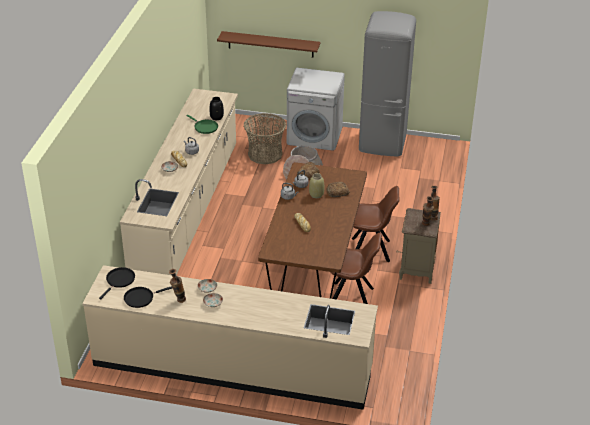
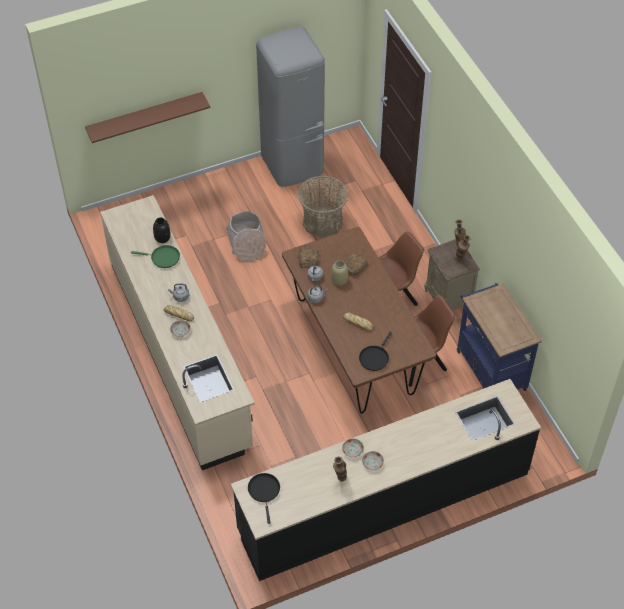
camera: 35 degrees left, 15 degrees up
(141, 298) = (303, 498): black frying pan -> black frying pan (374, 358)
(232, 367) = (384, 502): beige counter -> black counter
(265, 154) = (191, 239): basket -> basket (322, 222)
(314, 136) = (220, 190): white washing machine -> none
(405, 327) = (489, 368): none -> blue cart

